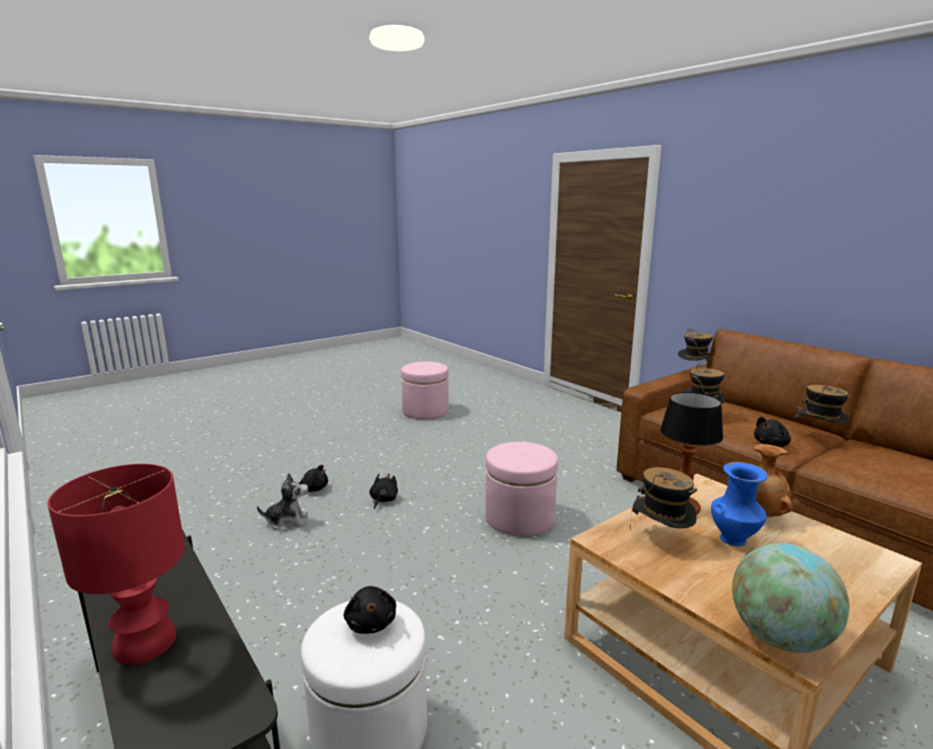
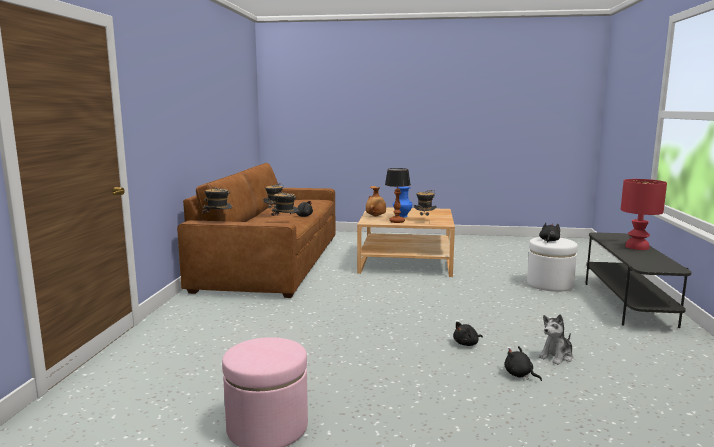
camera: 135 degrees left, 5 degrees down
(287, 522) = (556, 356): plush toy -> plush toy turned 75 degrees counterclockwise
(519, 518) = (395, 305): pink ottoman -> none
(779, 637) = (441, 210): globe -> none

